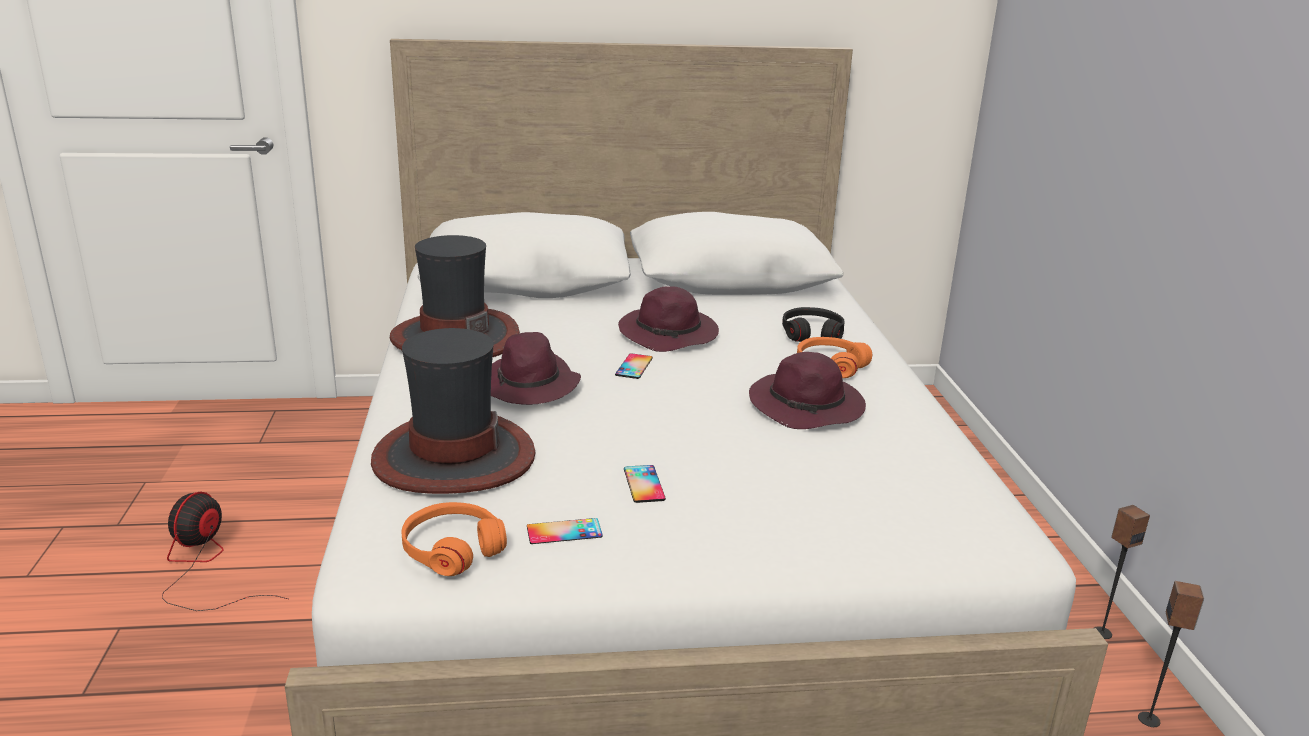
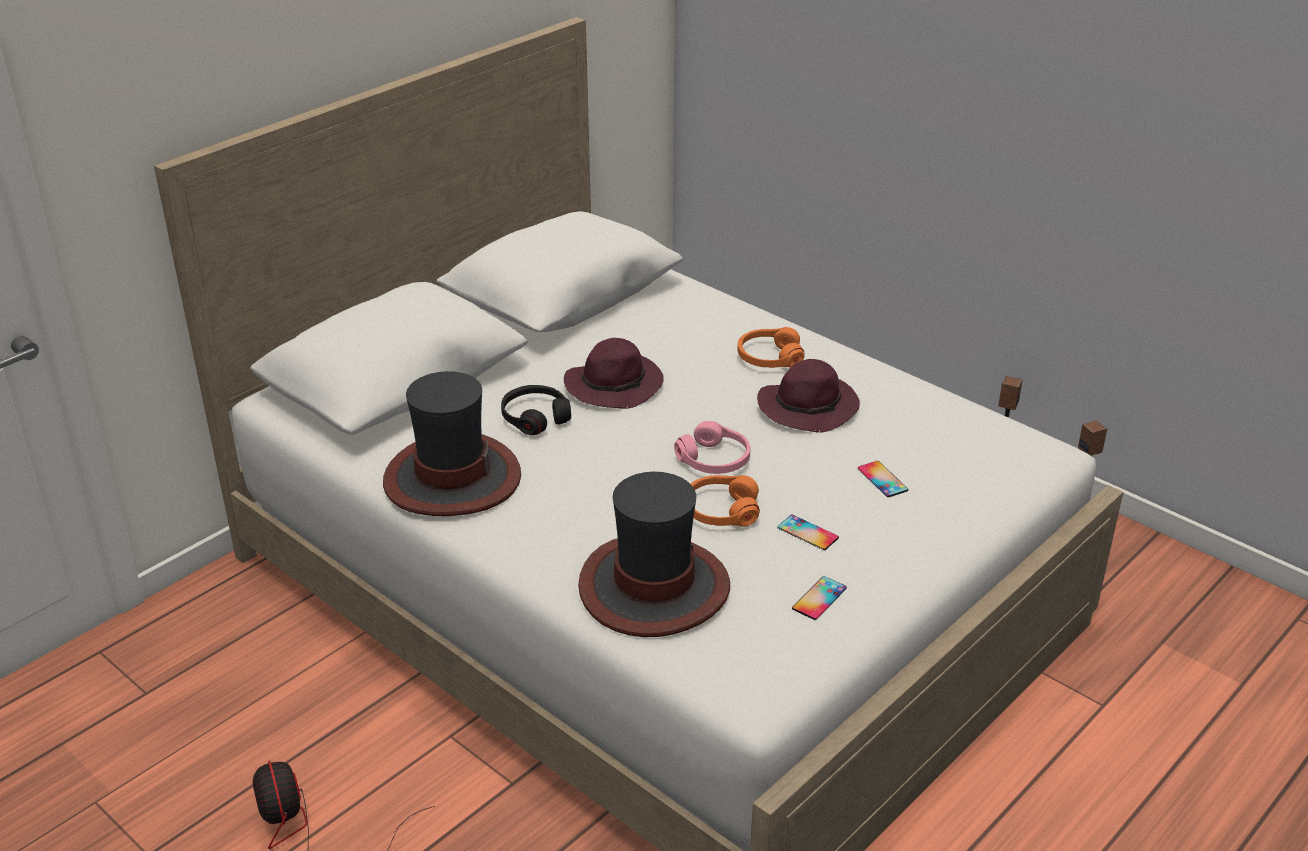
camera: 40 degrees left, 10 degrees up
(452, 549) = (777, 654): orange headphones -> orange headphones (721, 511)
(530, 386) = (597, 494): purple hat -> none
(634, 366) = (640, 432): phone -> phone (882, 479)
(659, 405) = (714, 460): none -> pink headphones
(812, 334) = (713, 330): black headphones -> black headphones (535, 417)

